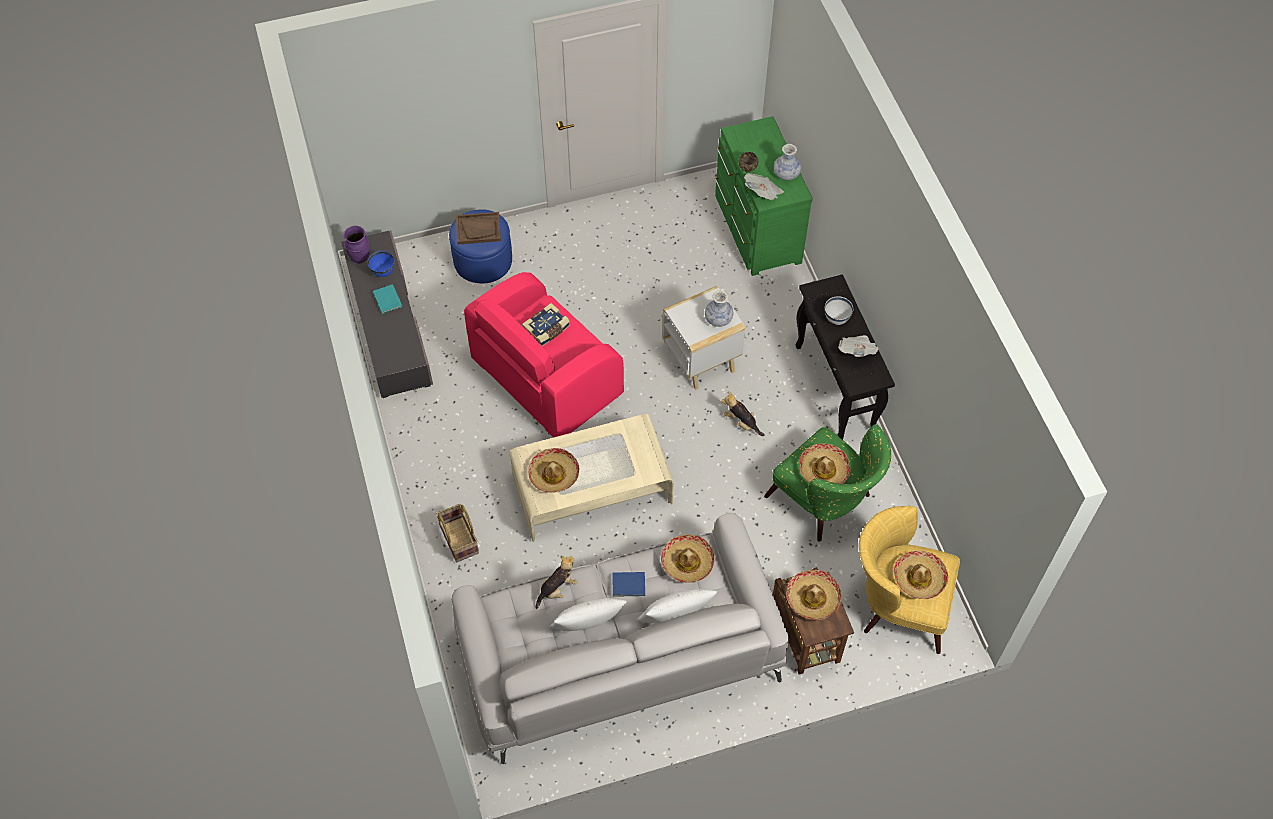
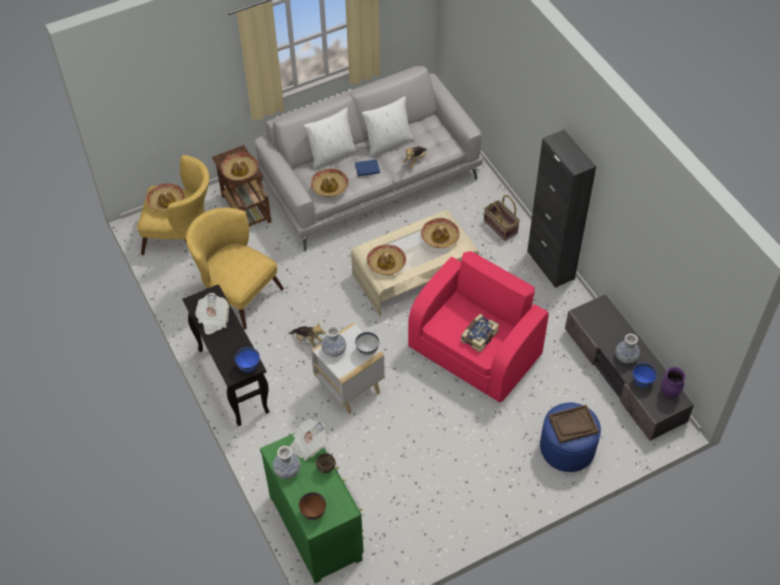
camera: 170 degrees right, 5 degrees down
(387, 300) = (626, 357): turquoise book -> vase
(415, 472) = (550, 265): none -> black cabinet
(765, 135) = (313, 513): none -> brown bowl
(818, 291) = (248, 367): none -> blue bowl
(823, 470) = (237, 260): hat -> hat (386, 263)
(825, 503) = (236, 291): green armchair -> yellow armchair
(836, 319) = (231, 344): white bowl -> white bowl (367, 351)

